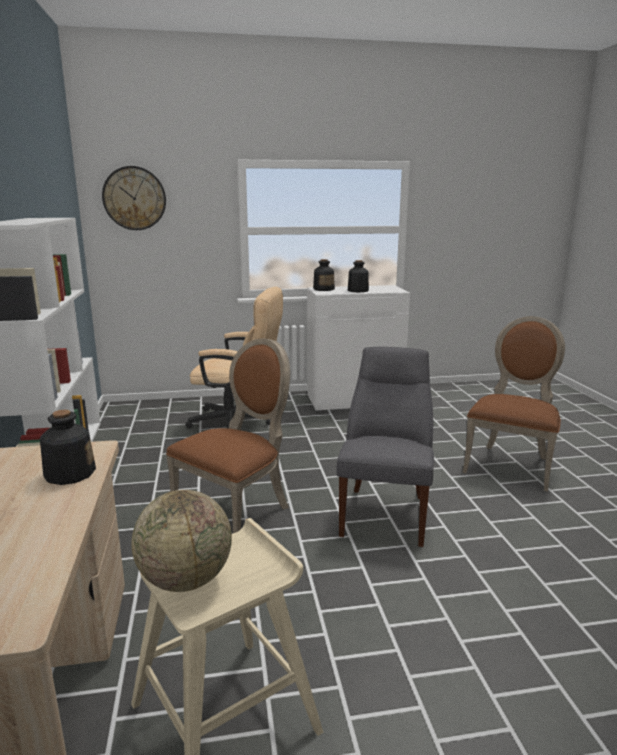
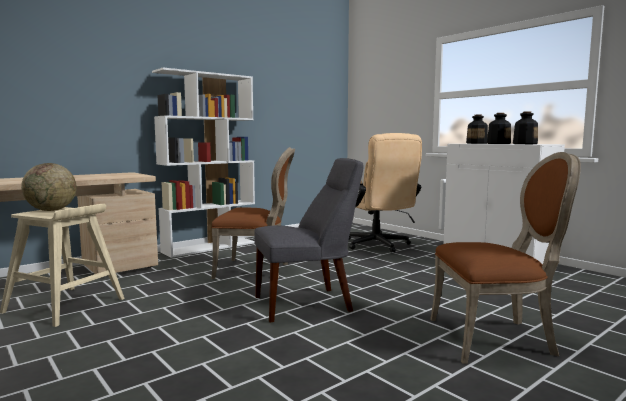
camera: 60 degrees right, 10 degrees down
(69, 474) = (111, 177): bottle -> bottle (524, 144)
(134, 198) = (373, 78): wall clock -> none

